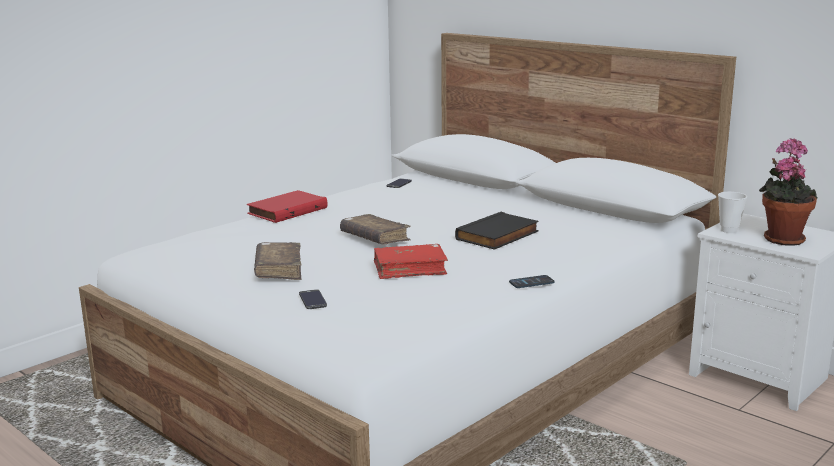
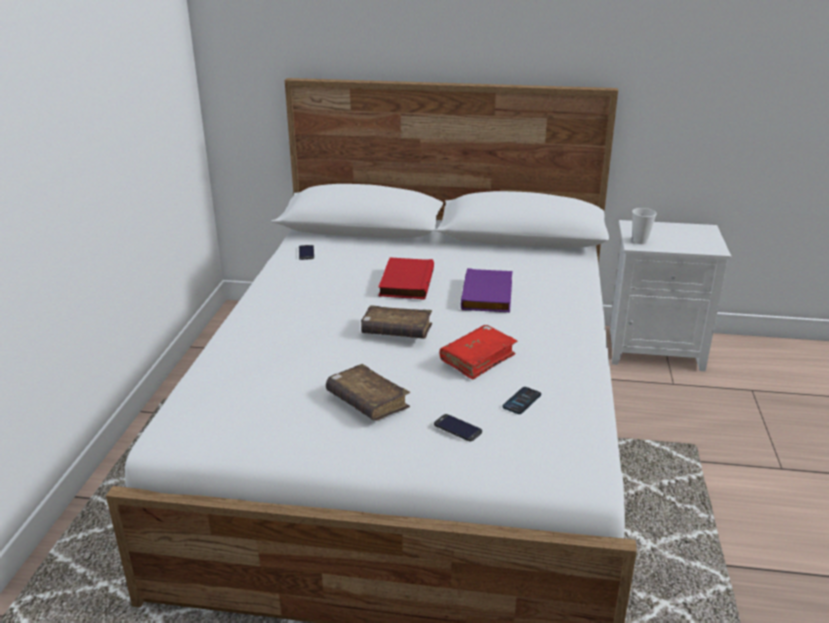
camera: 35 degrees left, 10 degrees up
(286, 210) = (251, 319): red book -> red book (405, 282)
(498, 236) = (489, 295): black book -> purple book
(531, 282) = (589, 341): phone -> phone (521, 401)
(782, 238) = (682, 240): potted plant -> none

